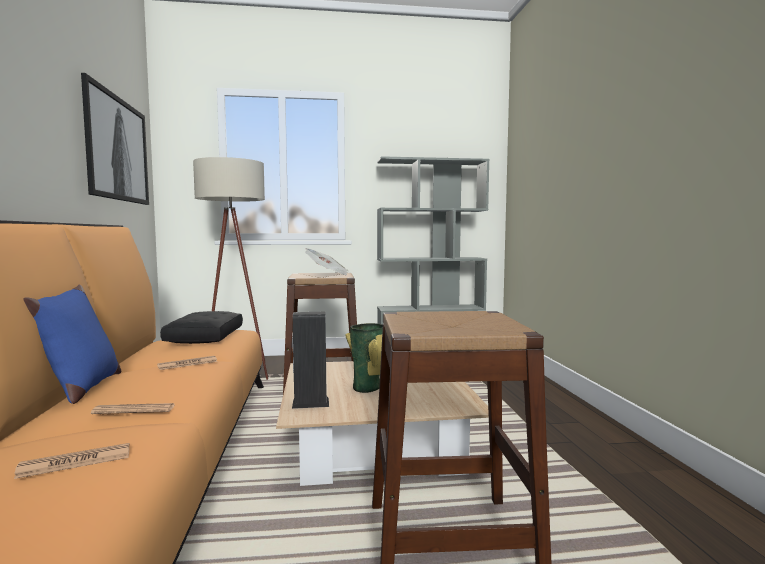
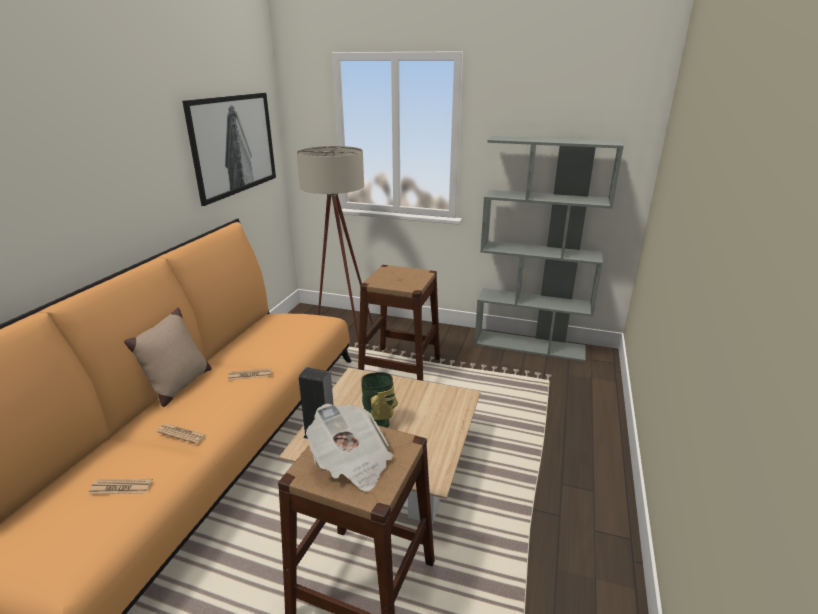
camera: 25 degrees right, 20 degrees up
(81, 389) = (178, 386): blue pillow -> beige pillow
(204, 337) = (290, 328): black pillow -> none
(328, 274) = (407, 276): newspaper -> newspaper (351, 462)

